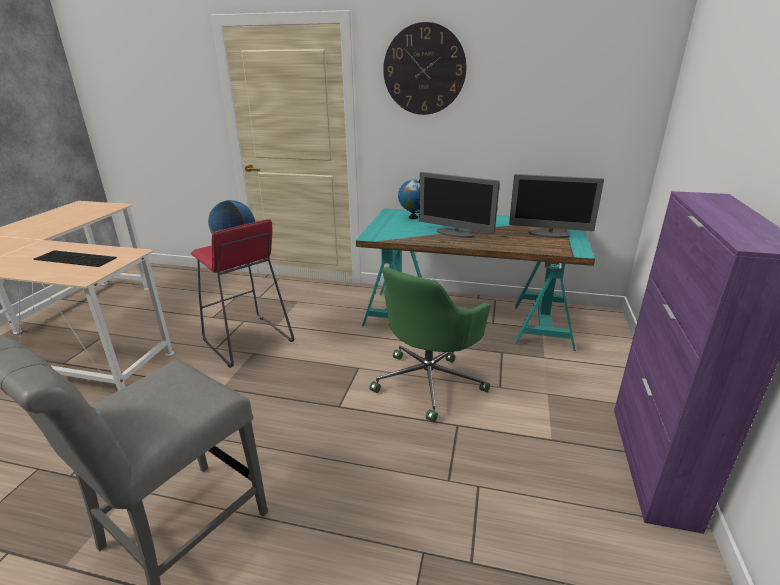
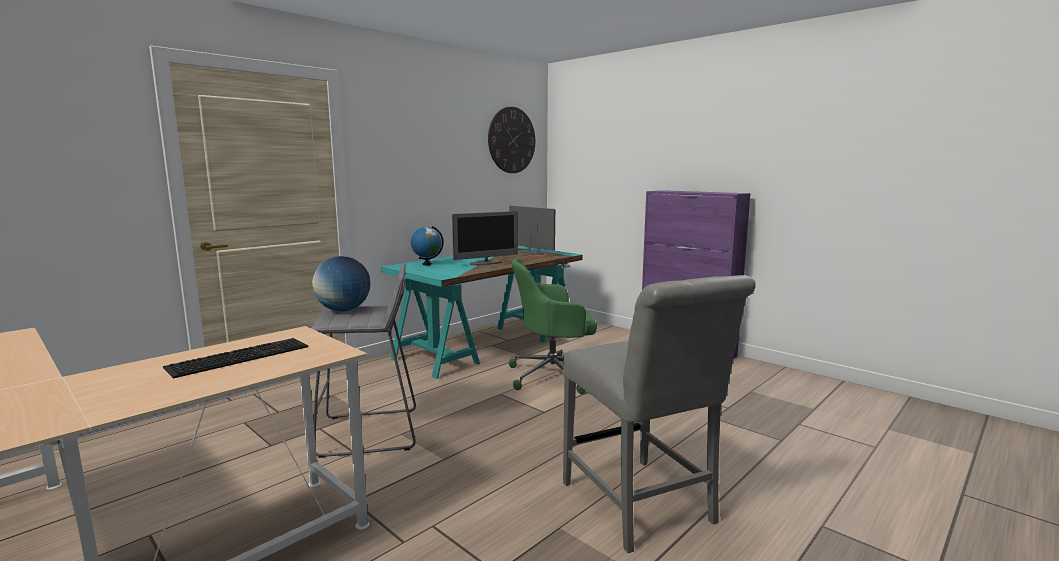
camera: 60 degrees left, 15 degrees down
(247, 341) = (370, 433): red stool -> grey stool
(424, 70) = (405, 130): wall clock -> wall clock (511, 140)
(429, 382) = (553, 376): green office chair -> green office chair turned 105 degrees clockwise
(549, 234) = (531, 252): monitor -> monitor turned 90 degrees counterclockwise

